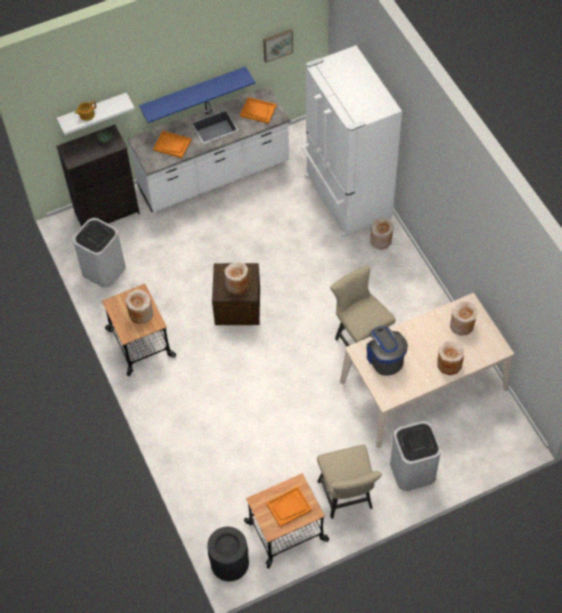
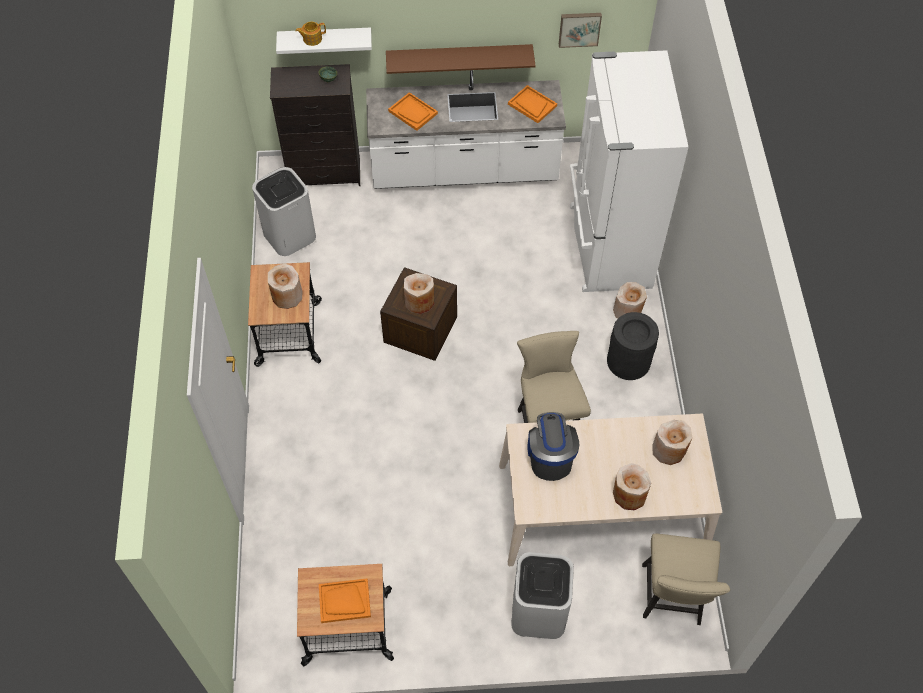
camera: 20 degrees right, 0 degrees up
(193, 92) = (459, 57): blue shelf -> brown shelf
(230, 563) = (262, 639): black trash can -> black trash can (628, 361)
(347, 498) = (441, 615): beige chair -> beige chair (672, 600)

